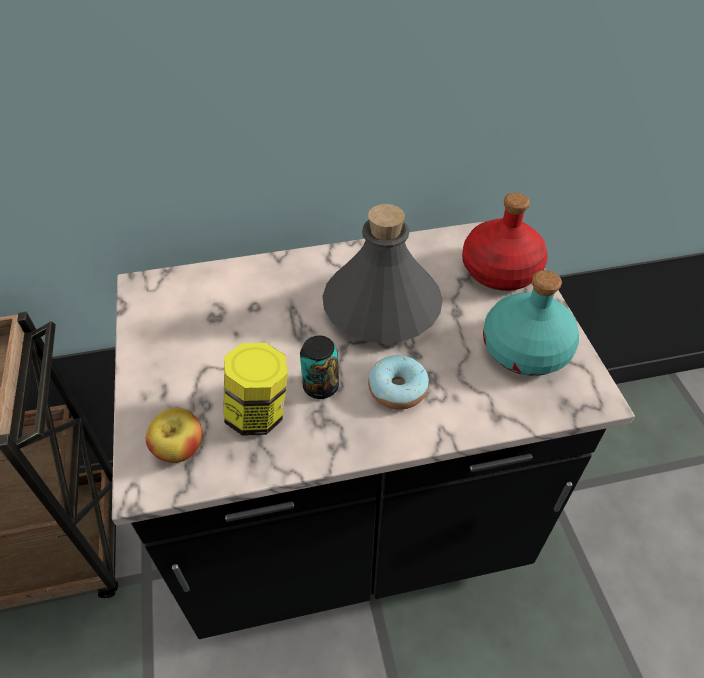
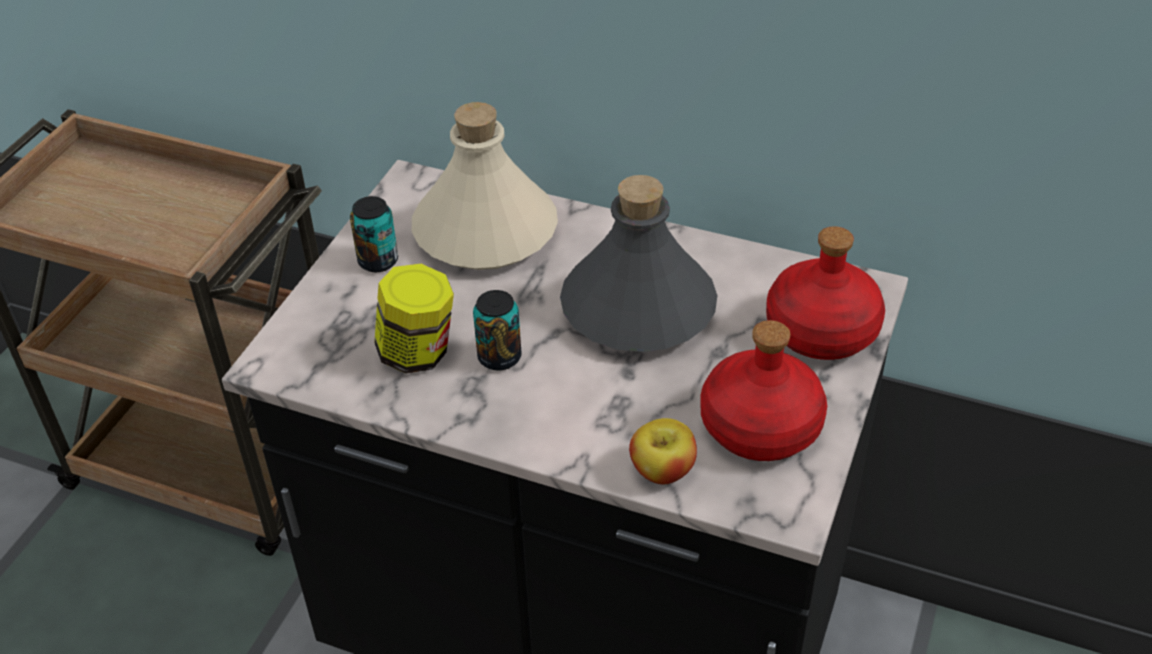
camera: 35 degrees right, 5 degrees down
(167, 357) = (378, 261): none -> can
(179, 448) = (321, 349): apple -> apple (662, 470)
(231, 300) = (485, 233): none -> beige bottle
(397, 389) = (575, 397): donut -> none
(525, 350) = (759, 427): turquoise bottle -> red bottle

